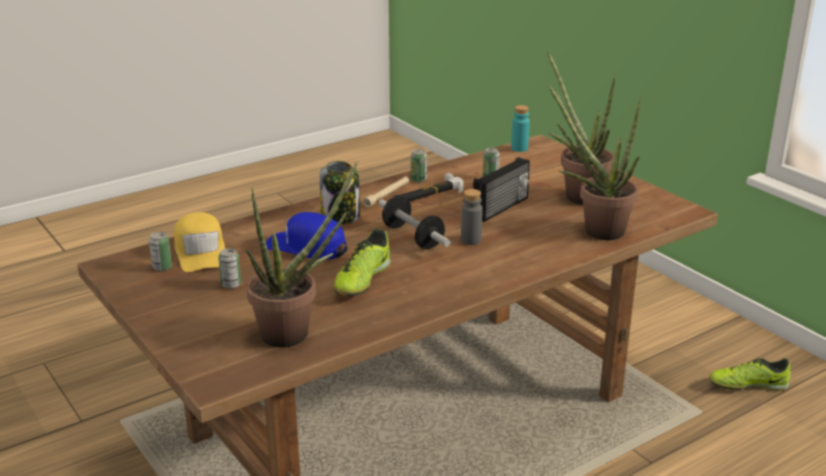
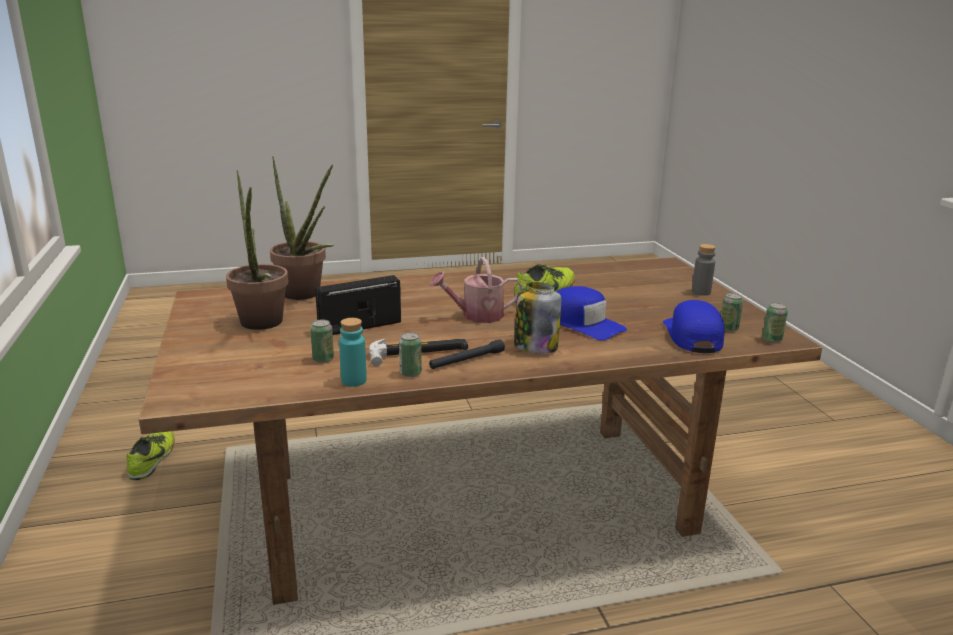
camera: 160 degrees left, 5 degrees down
(201, 252) = (692, 336): yellow cap -> blue cap
(231, 285) = (659, 307): can -> can (772, 339)
(295, 332) = (610, 275): potted plant -> none
(387, 195) = (467, 360): beige flashlight -> black flashlight
(413, 237) = (476, 315): dumbbell -> watering can
(471, 240) = (426, 305): grey bottle -> grey bottle (701, 292)
(519, 148) = (217, 396): turquoise bottle -> turquoise bottle (354, 381)
(747, 385) = (153, 459): shoe -> shoe turned 105 degrees counterclockwise

